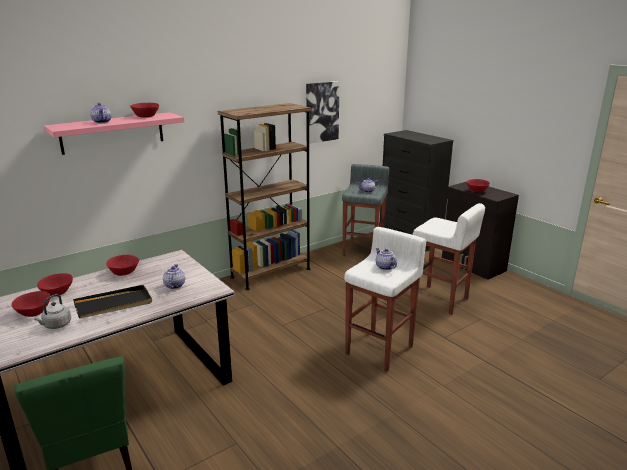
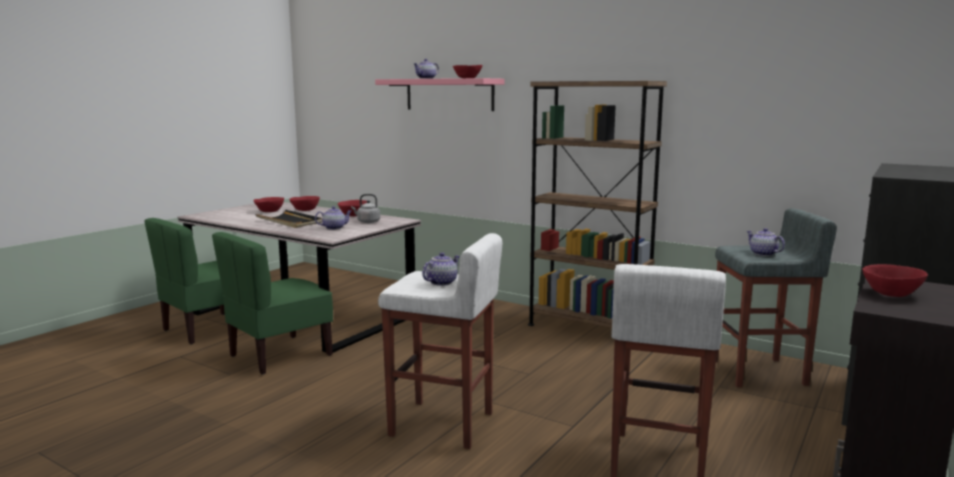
camera: 70 degrees right, 10 degrees down
(56, 325) = (250, 217): grey kettle -> grey kettle (367, 222)
(213, 410) = (279, 355): none -> green chair
(321, 112) = (736, 103): picture -> none

